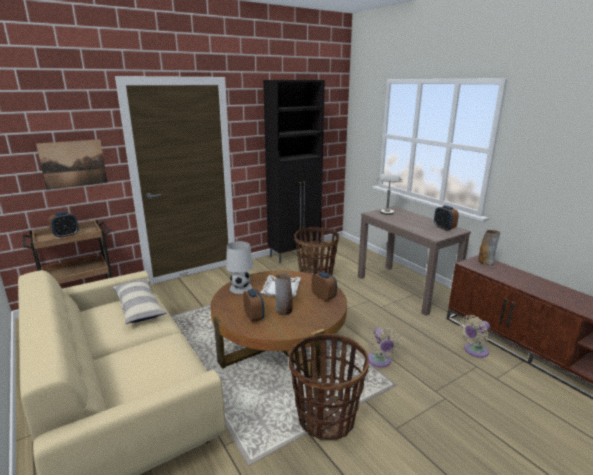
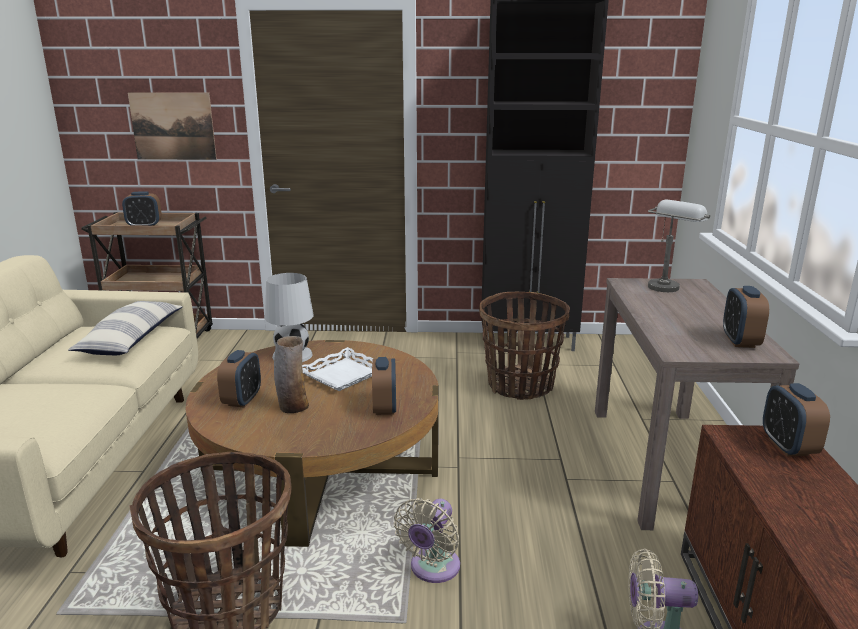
camera: 35 degrees right, 0 degrees up
(486, 262) = (788, 446): vase -> alarm clock

